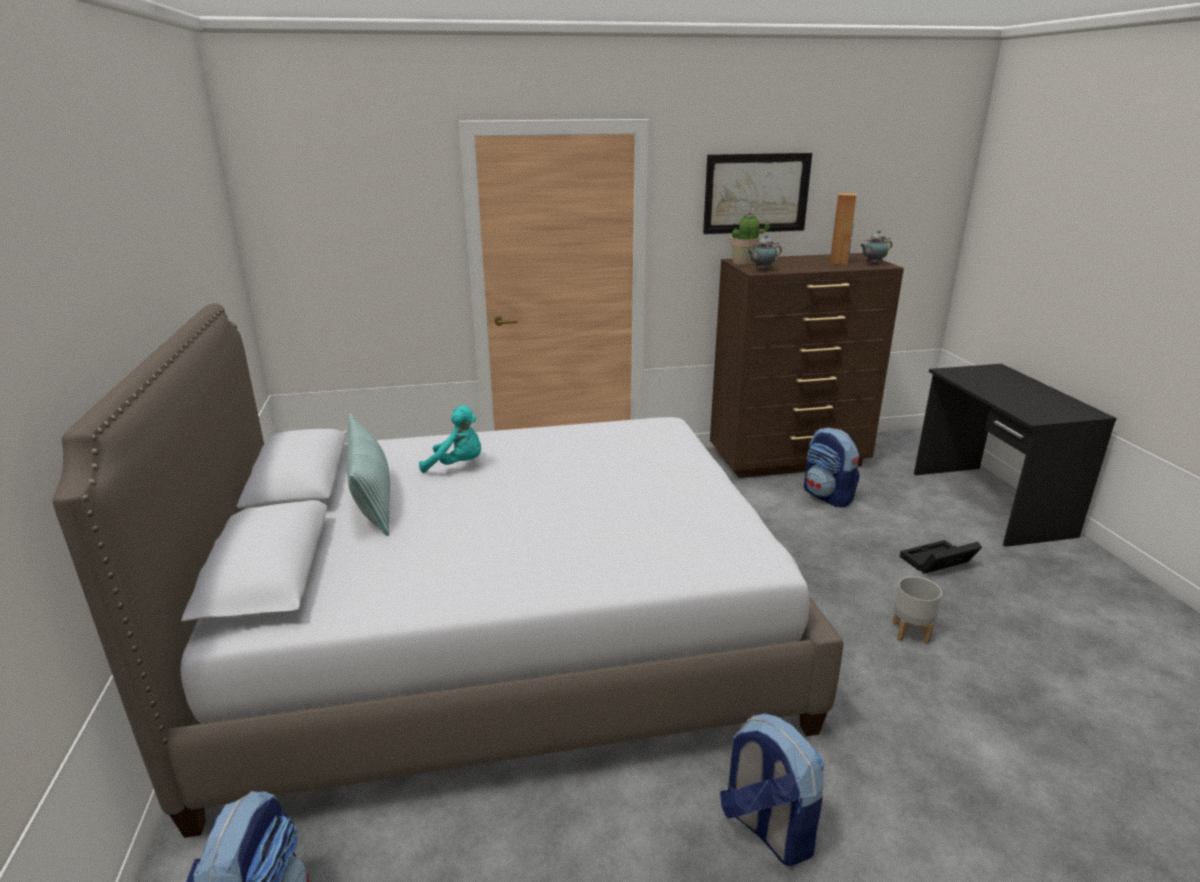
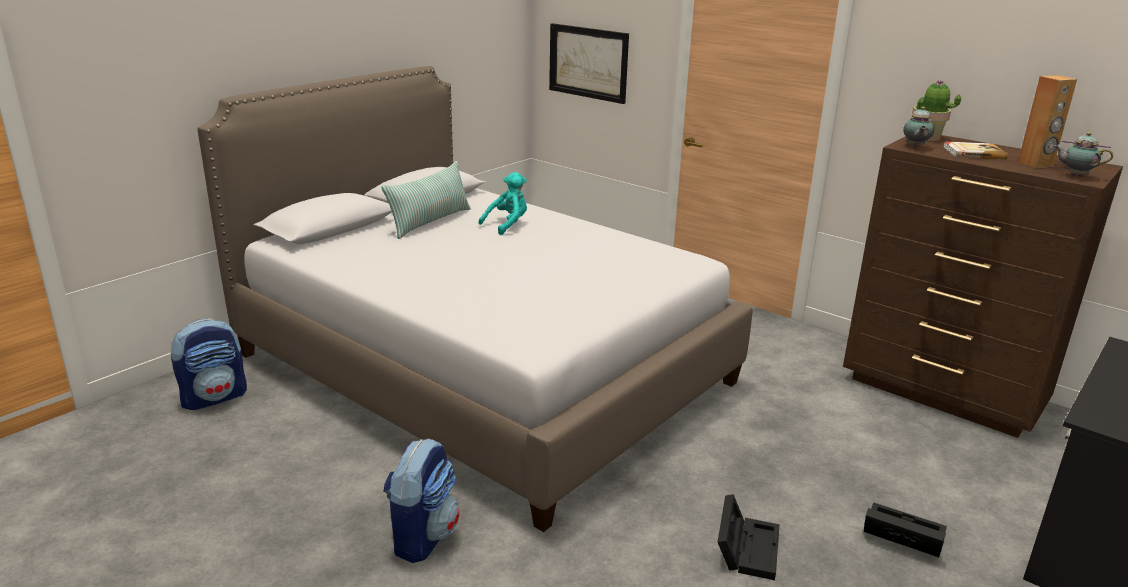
camera: 50 degrees right, 0 degrees up
(457, 465) = (507, 225): turquoise plush toy -> turquoise plush toy turned 105 degrees counterclockwise
(756, 193) = (977, 61): picture -> picture (588, 62)
(762, 270) = (915, 147): teapot -> teapot turned 105 degrees counterclockwise
(795, 265) = (973, 153): none -> book
(828, 496) = (911, 436): backpack -> none
(909, 632) = (746, 547): grey planter -> black storage box

